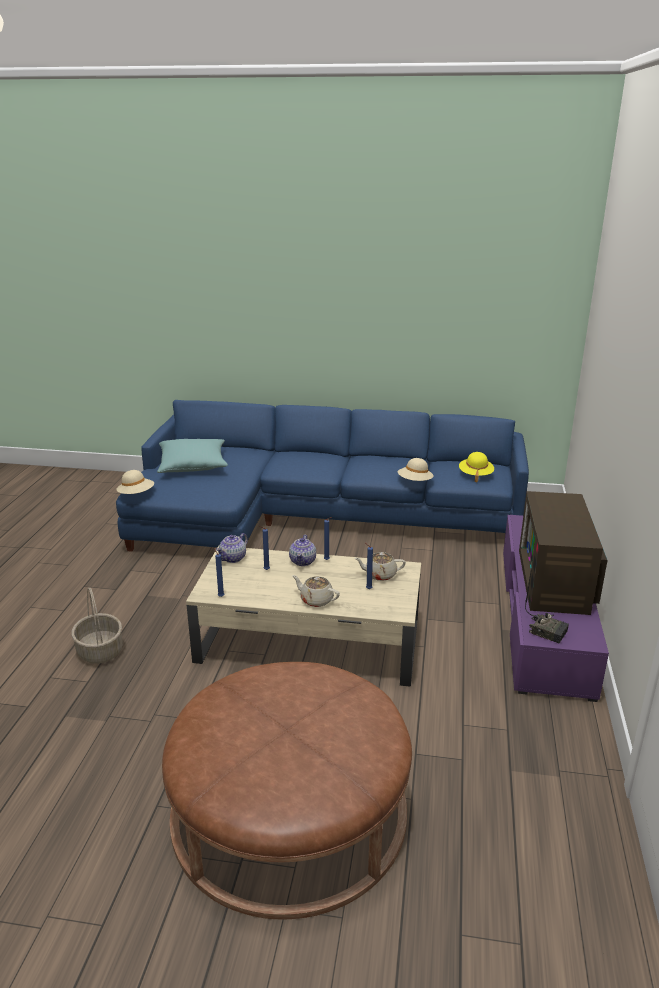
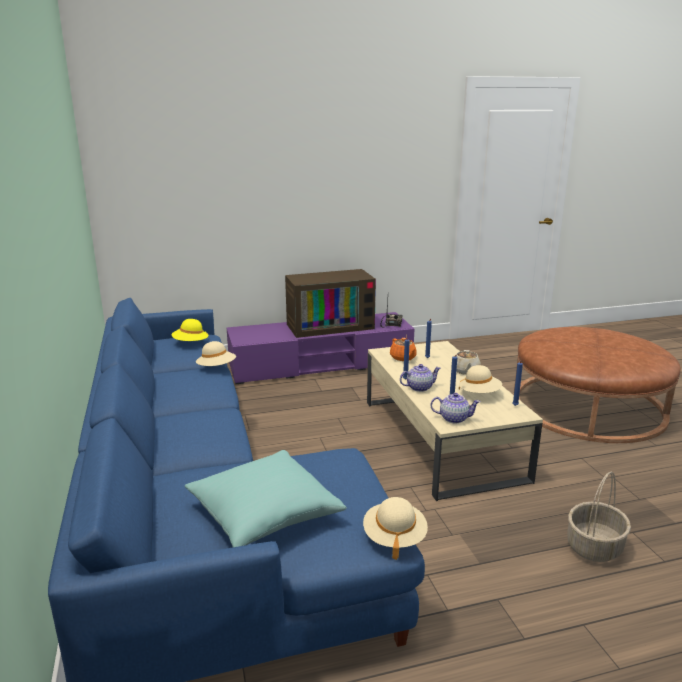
camera: 115 degrees left, 5 degrees down
(261, 587) = (479, 394): none -> beige hat
(380, 575) = (403, 358): beige teapot -> orange teapot

